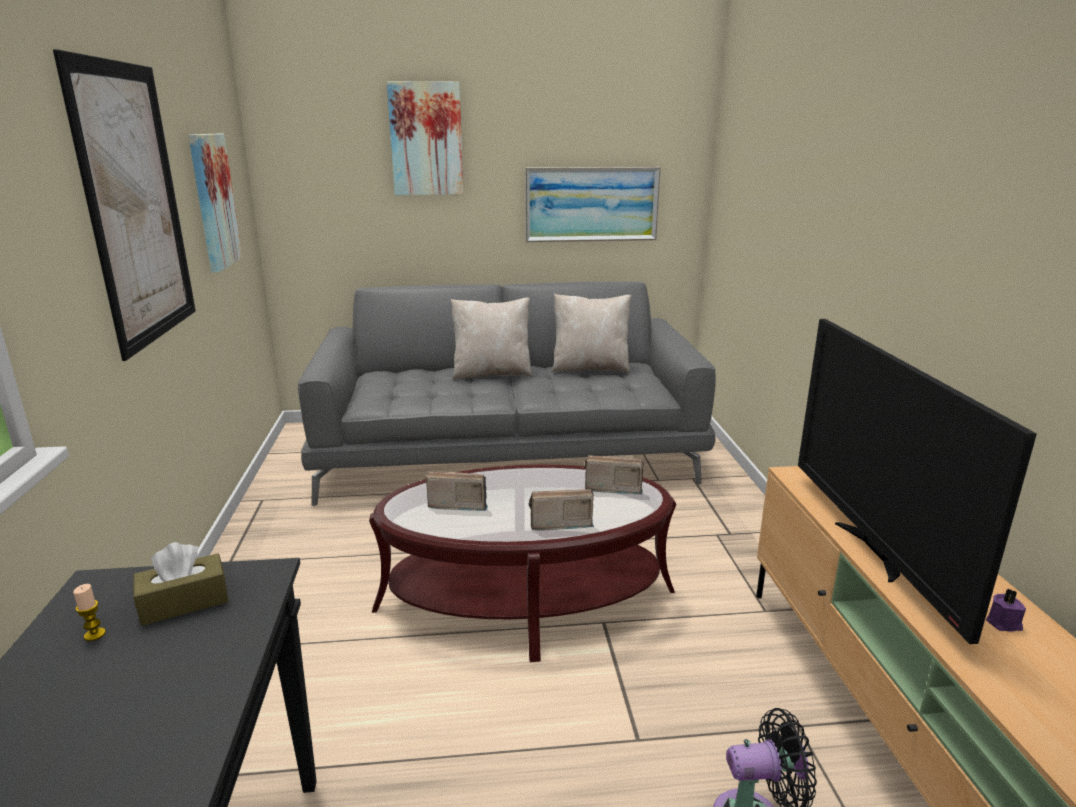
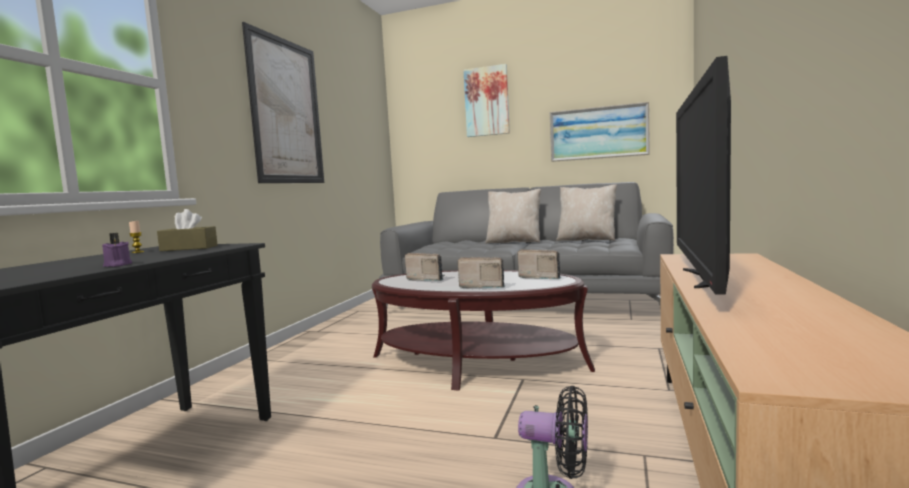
camera: 25 degrees right, 15 degrees down
(213, 201) = (353, 133): picture -> none
(1004, 624) = (793, 306): purple candle -> purple candle (117, 265)

